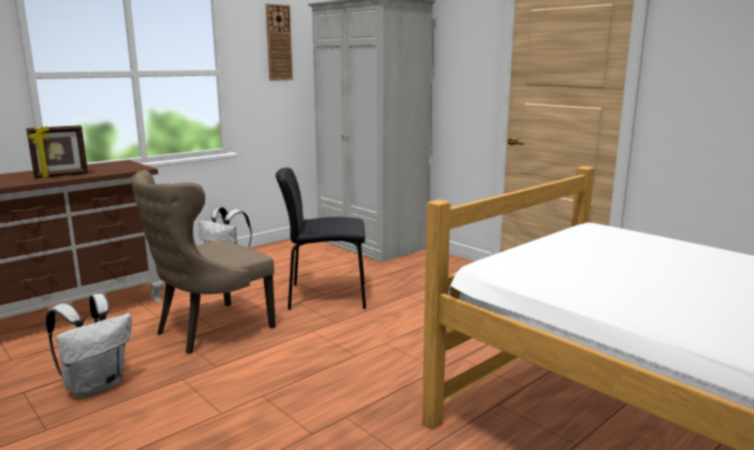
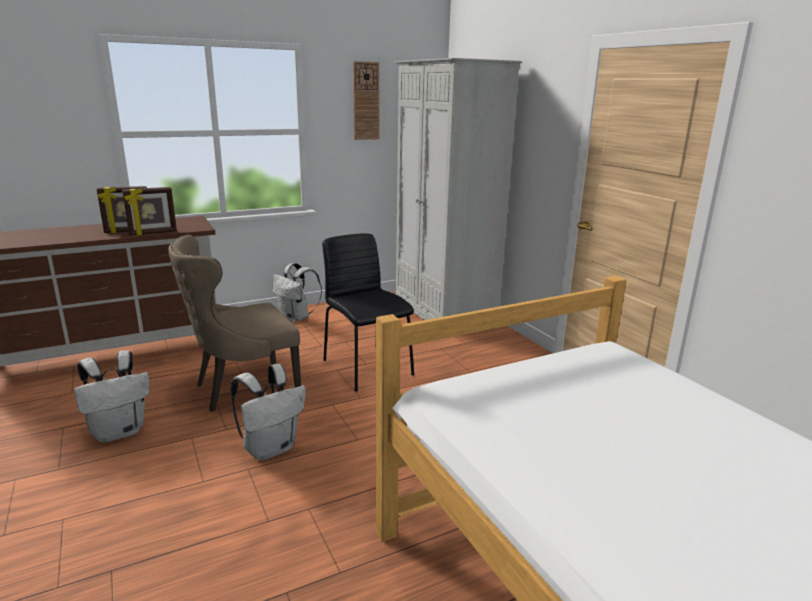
camera: 15 degrees right, 5 degrees up
(92, 175) = (153, 233): none -> picture frame
(274, 375) = (271, 448): none -> white backpack
(324, 296) = (365, 366): black chair -> black chair turned 45 degrees clockwise

